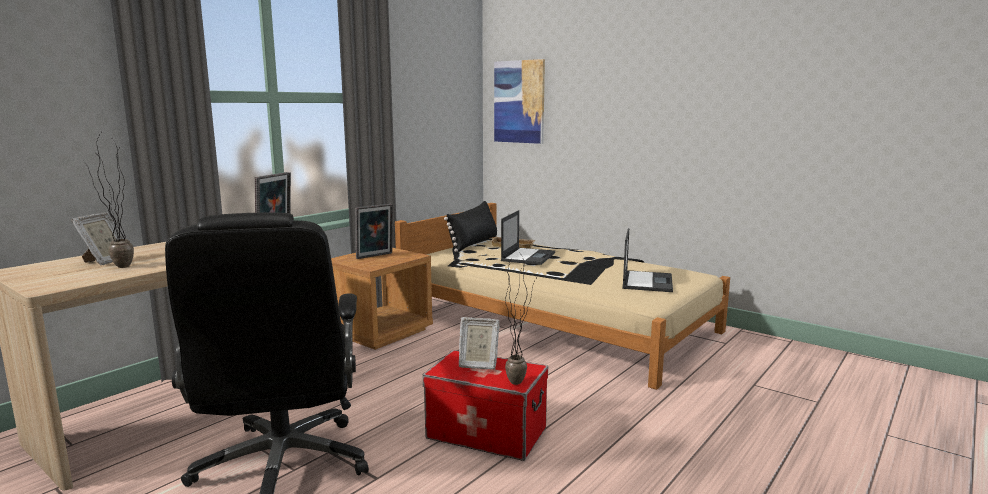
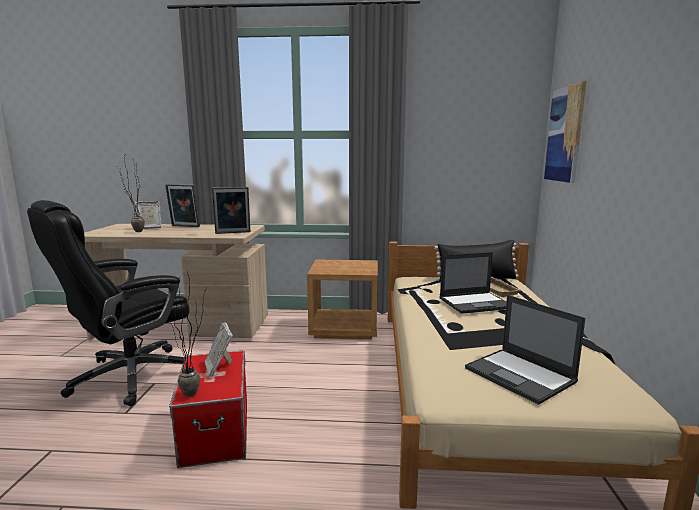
camera: 55 degrees right, 0 degrees up
(375, 256) = (346, 265): picture frame -> picture frame (184, 226)
(647, 281) = (520, 375): laptop -> laptop turned 75 degrees clockwise

